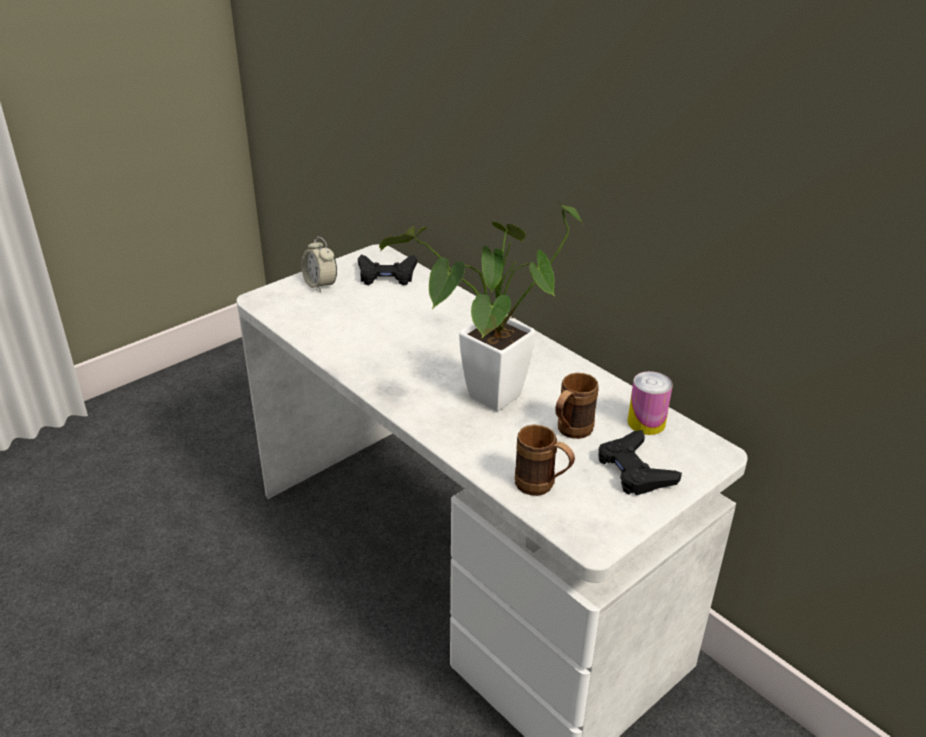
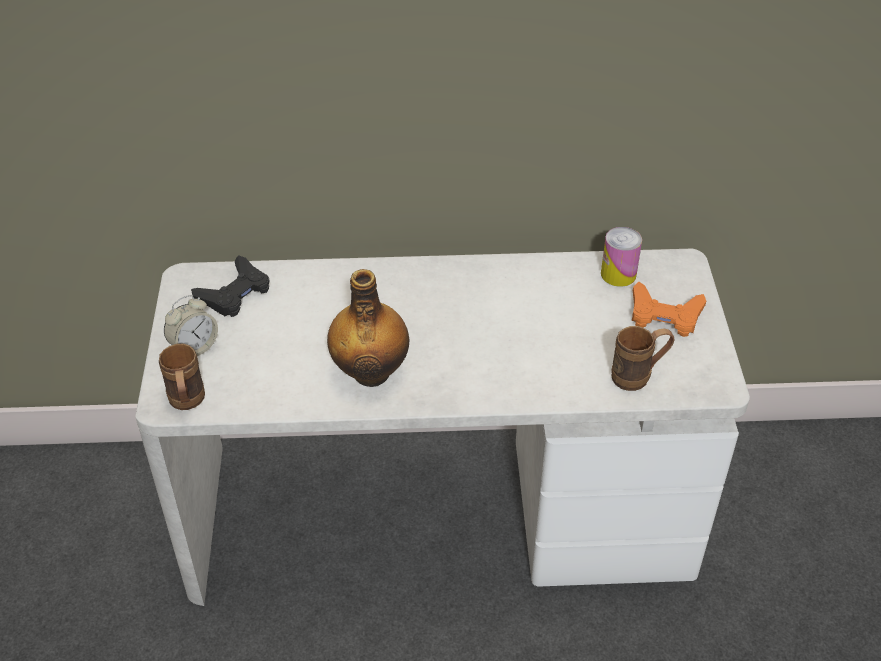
camera: 50 degrees left, 10 degrees up
(320, 285) = (194, 347): alarm clock -> alarm clock turned 45 degrees counterclockwise
(382, 358) = (371, 371): none -> bottle
(486, 402) = (503, 344): potted plant -> none
(570, 432) = (589, 321): brown mug -> brown mug (187, 404)
(634, 470) = (664, 315): black game controller -> orange game controller

